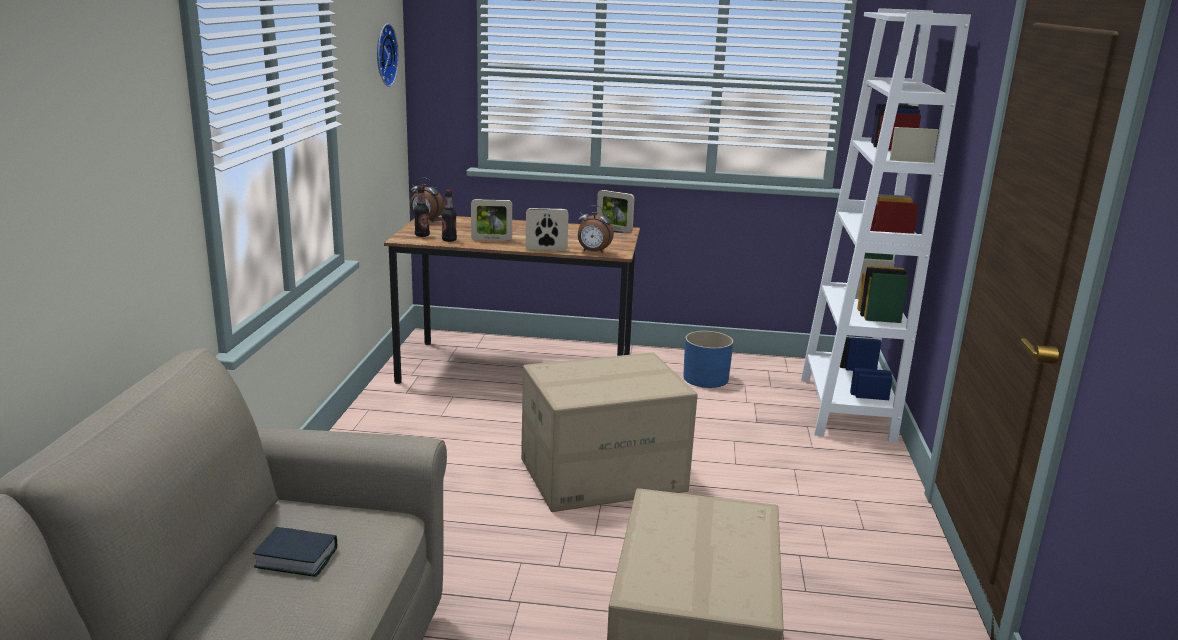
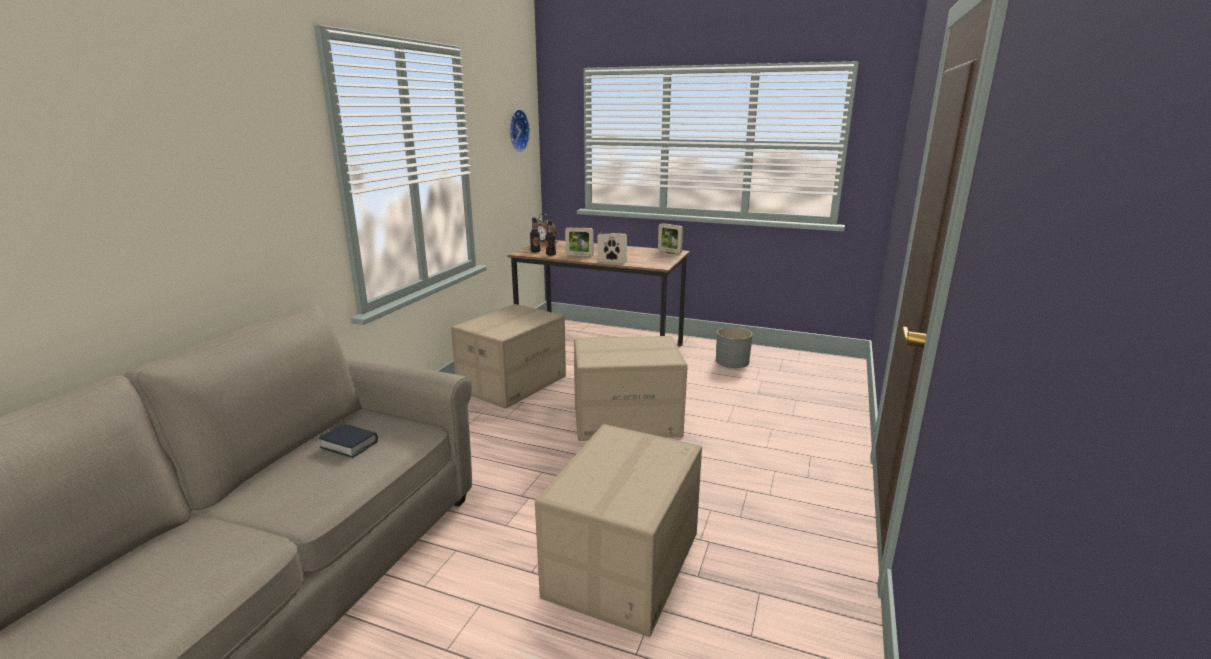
camera: 15 degrees right, 0 degrees up
(413, 435) = (512, 383): none -> cardboard box
(593, 252) = (644, 264): alarm clock -> none
(706, 378) = (732, 361): blue planter -> grey planter
(846, 409) = (832, 390): white bookcase -> none

